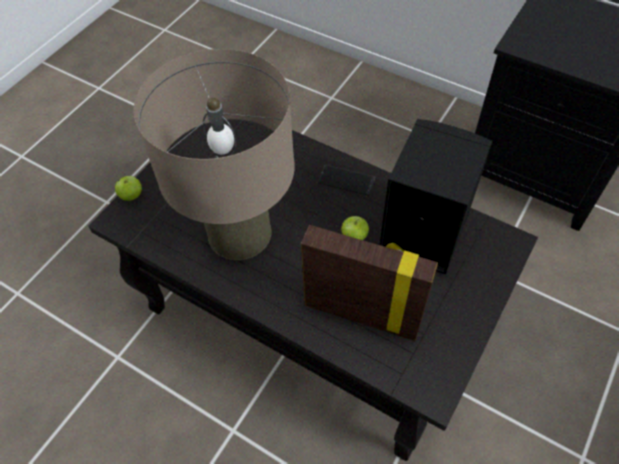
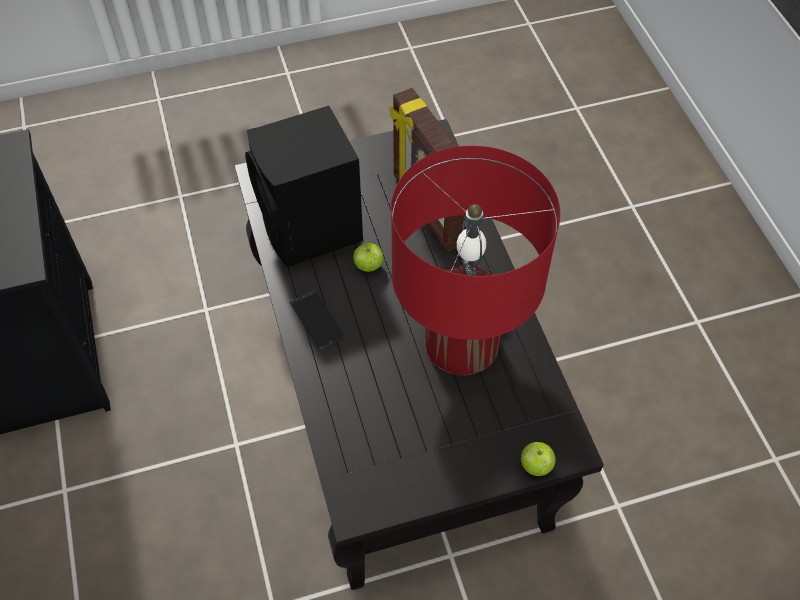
camera: 140 degrees left, 0 degrees up
(239, 233) = (462, 342): beige table lamp -> red table lamp

